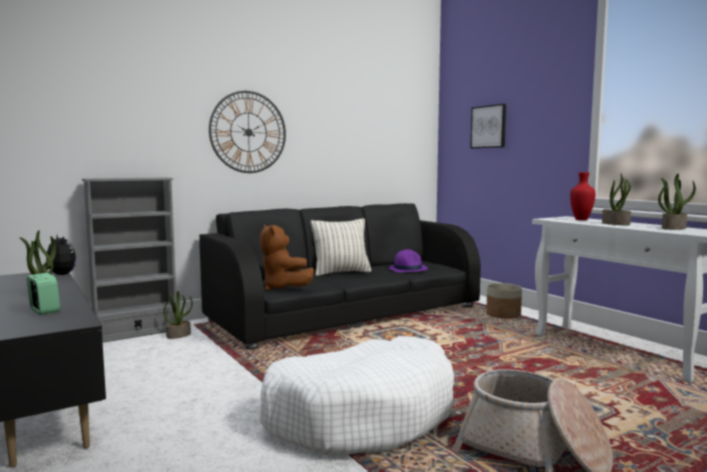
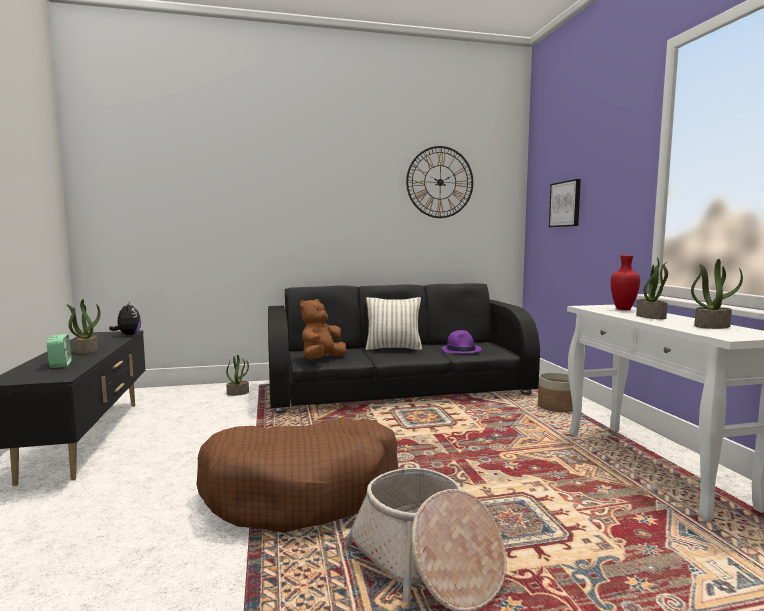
camera: 20 degrees right, 0 degrees up
(136, 333) = (210, 387): grey bookcase -> none
(248, 132) = (317, 215): wall clock -> wall clock (440, 182)
(283, 288) = (321, 360): brown plush toy -> brown plush toy turned 45 degrees clockwise
(361, 415) = (302, 491): white dog bed -> brown dog bed

